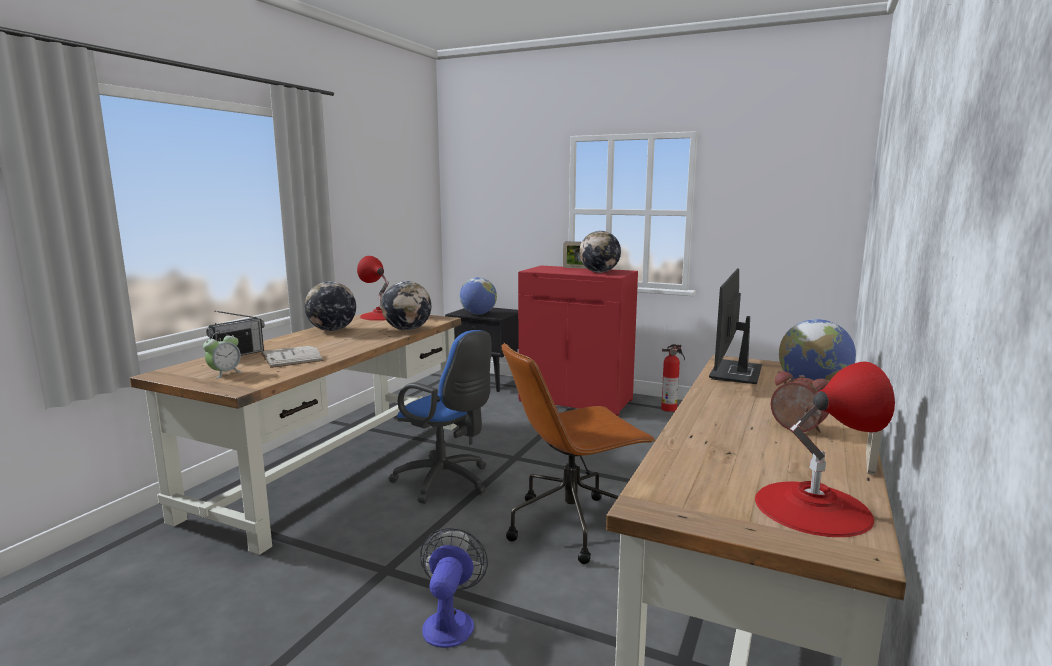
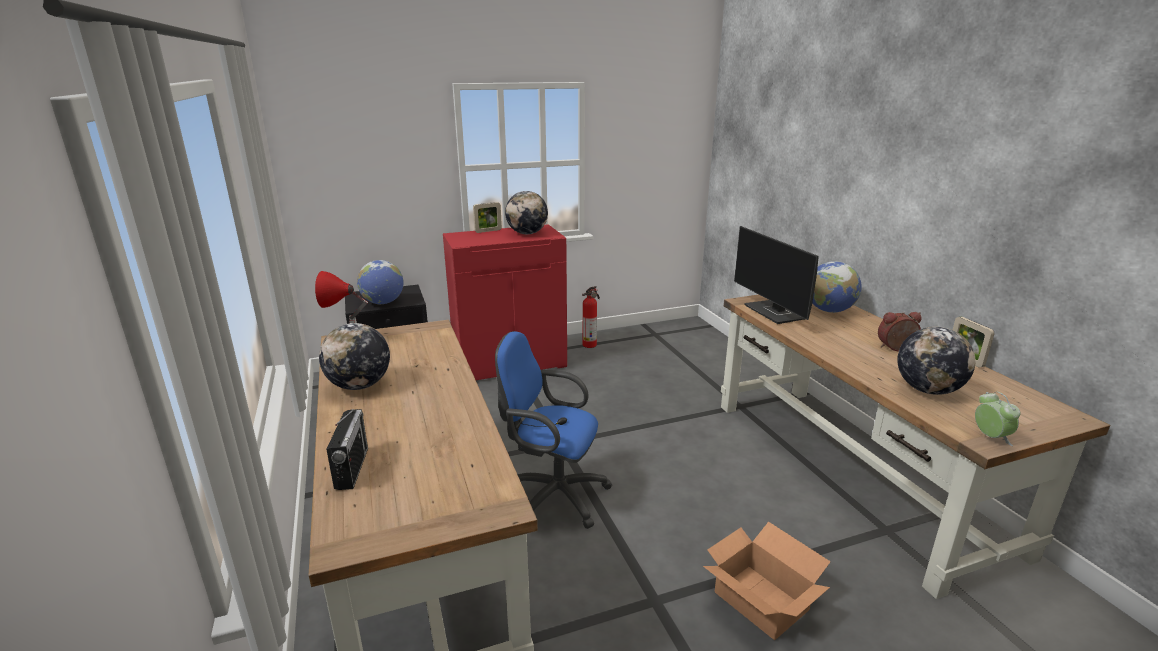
camera: 45 degrees left, 10 degrees up
(225, 373) = (424, 500): alarm clock -> alarm clock (990, 437)
(291, 357) = (429, 441): white book -> none
(407, 329) = (442, 354): globe -> globe (927, 390)
(446, 482) = (552, 495): blue office chair -> blue office chair turned 150 degrees counterclockwise
(450, 621) = (761, 602): fan -> cardboard box
(572, 524) = (696, 477): brown office chair -> none
(812, 507) = (1014, 401): red table lamp -> none

